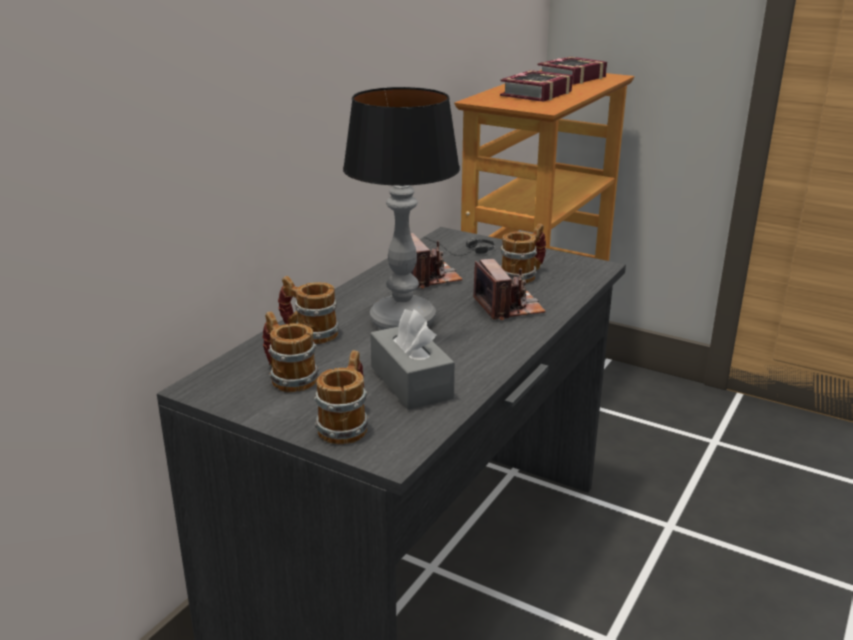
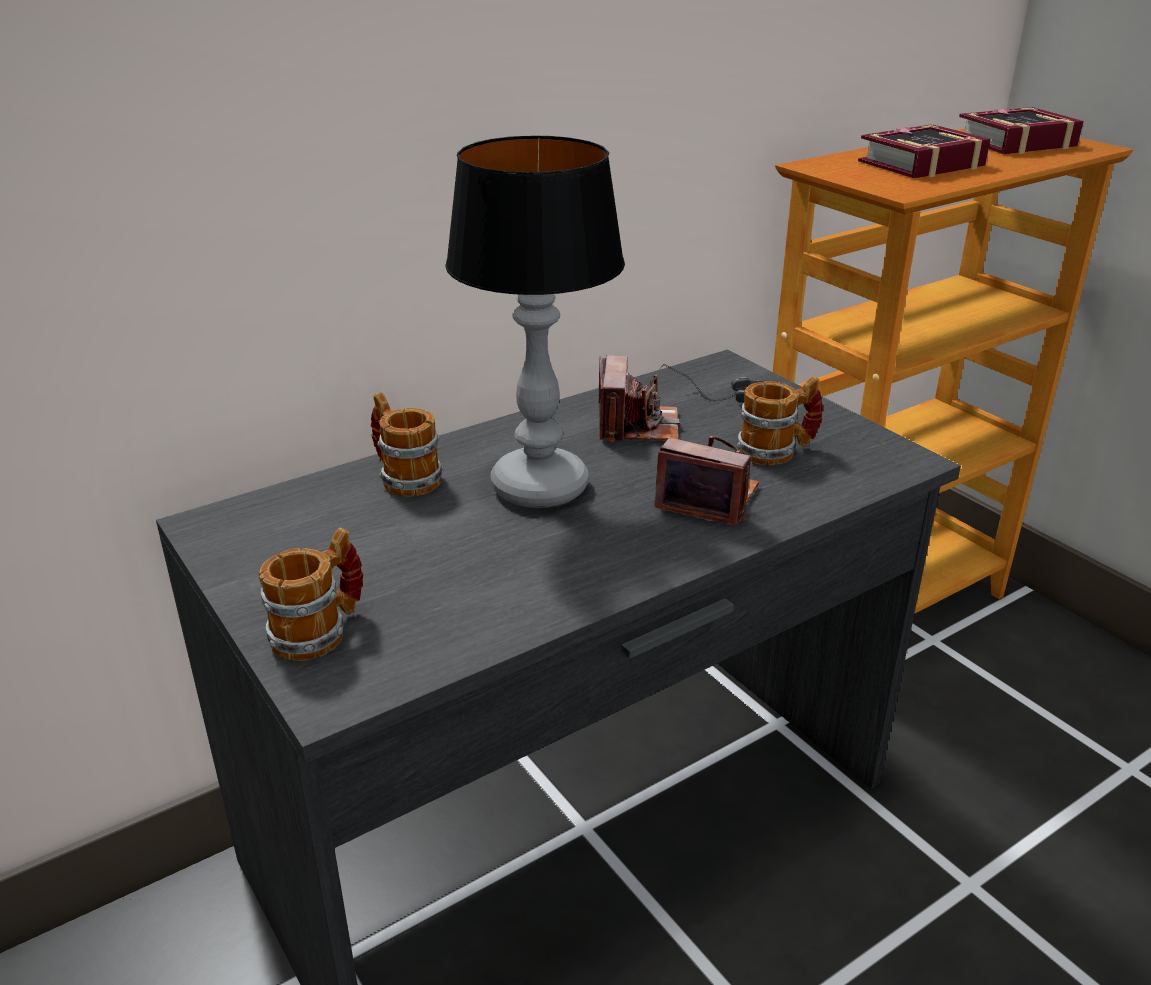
camera: 25 degrees right, 5 degrees up
(288, 377) = (319, 537): mug -> none
(411, 382) = (462, 587): grey tissue box -> none
(508, 307) = (708, 499): camera -> camera turned 75 degrees counterclockwise

